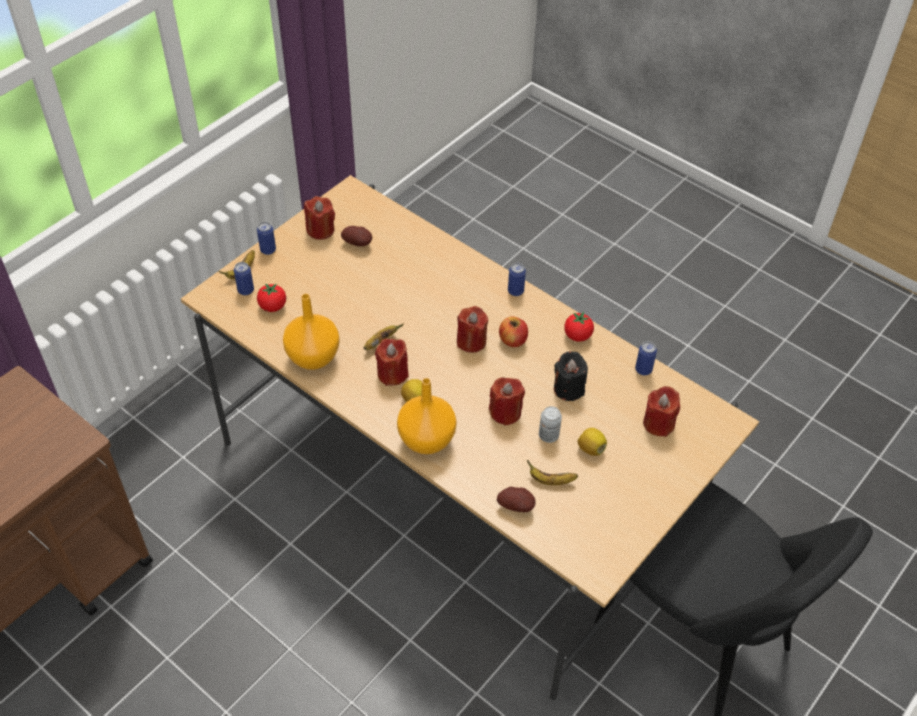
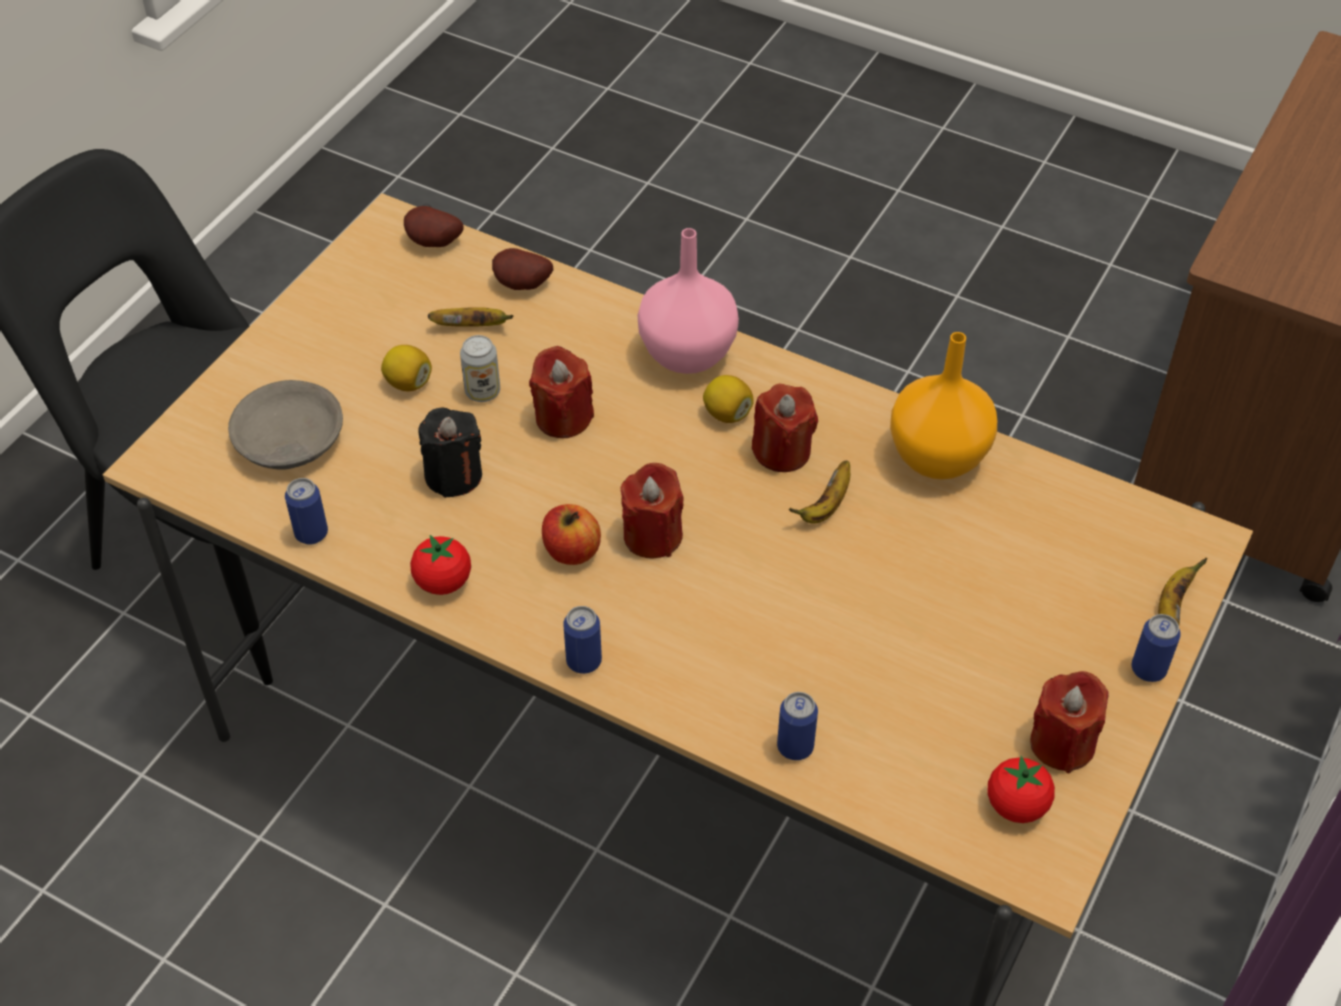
camera: 170 degrees right, 0 degrees up
(246, 290) = (1137, 567): can -> can (795, 747)
(273, 306) = (1065, 542): tomato -> tomato (1016, 805)
(358, 243) = (961, 722): potato -> potato (433, 244)
(426, 441) = (688, 353): orange vase -> pink vase
(658, 423) = (288, 440): red candle -> grey bowl

